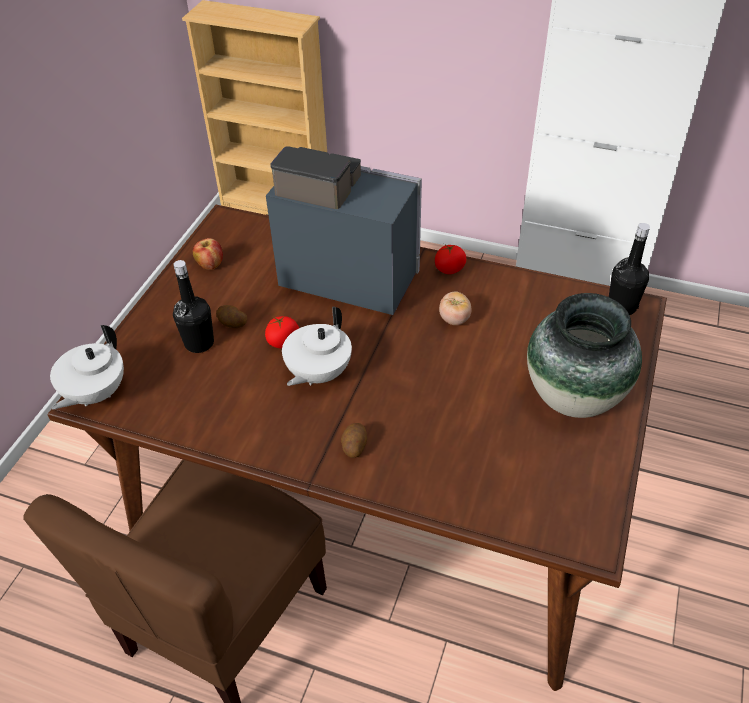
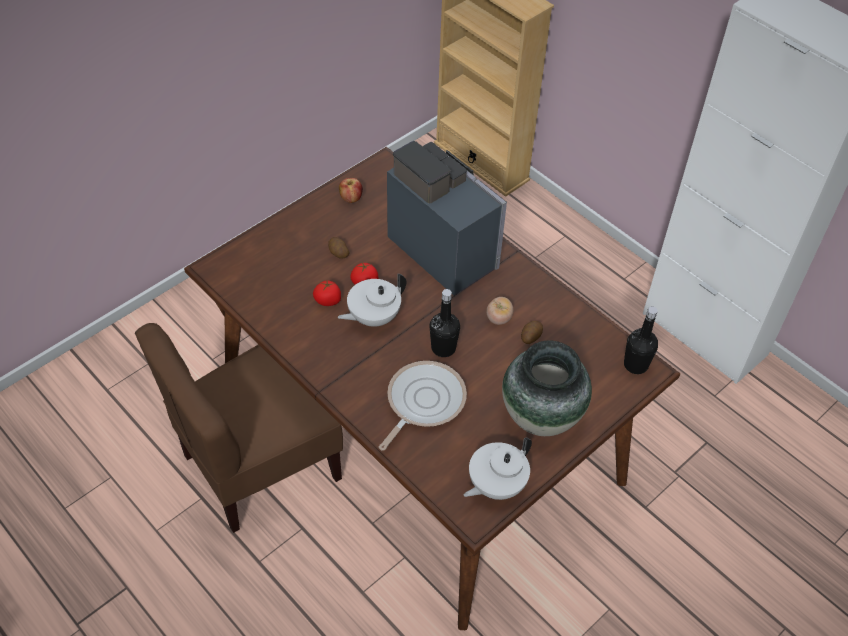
camera: 25 degrees right, 5 degrees up
(95, 393) = (220, 266): white teapot -> white teapot (495, 484)
(199, 343) = (307, 258): black bottle -> black bottle (443, 348)
(354, 446) = (363, 380): potato -> potato (530, 336)
(438, 440) = (422, 402): none -> frying pan
(449, 269) = (525, 276): tomato -> tomato (328, 300)

